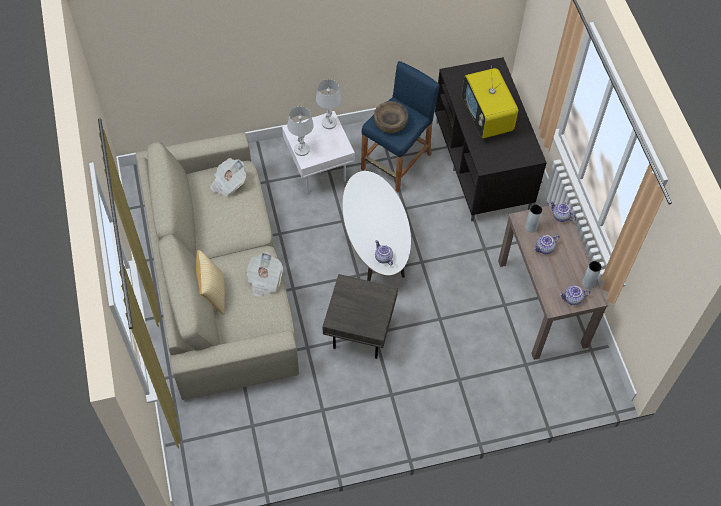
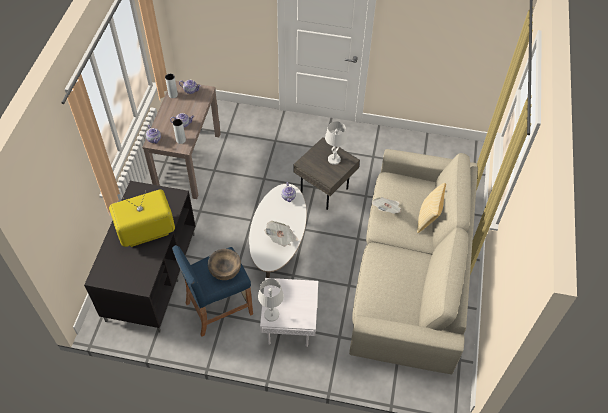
camera: 155 degrees left, 5 degrees down
(228, 183) = (385, 299): newspaper -> newspaper (281, 238)
(302, 150) = (309, 298): white table lamp -> white table lamp (334, 159)
(487, 119) = (146, 232): television -> television turned 120 degrees counterclockwise

